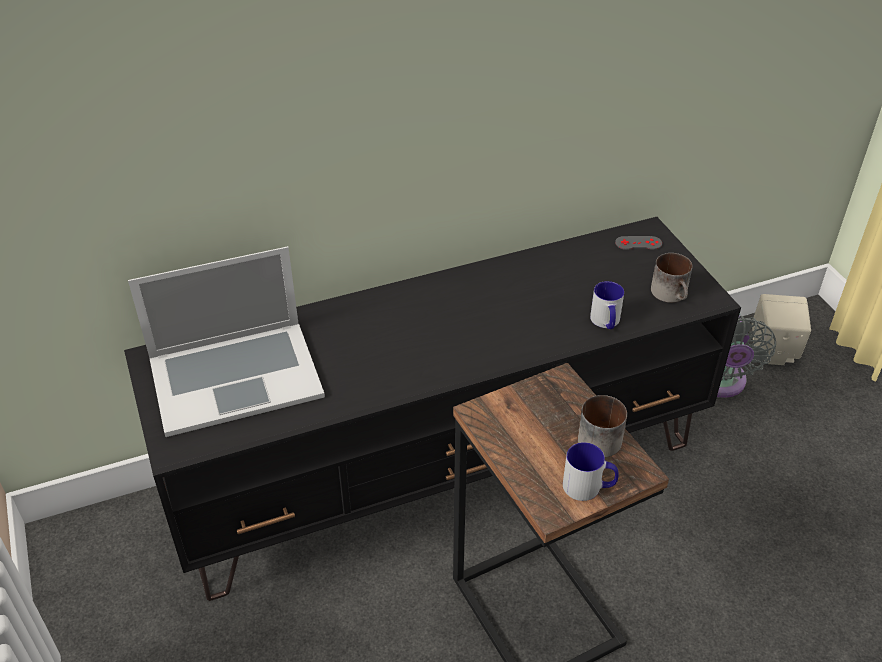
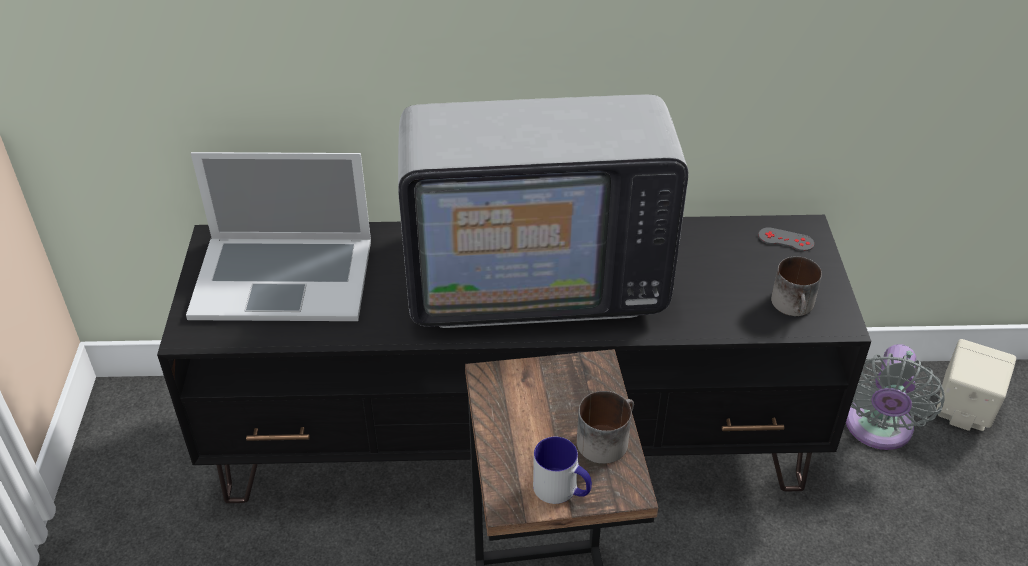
camera: 20 degrees right, 0 degrees up
(454, 320) = (534, 275): none -> television
(606, 322) = (700, 318): mug -> none

